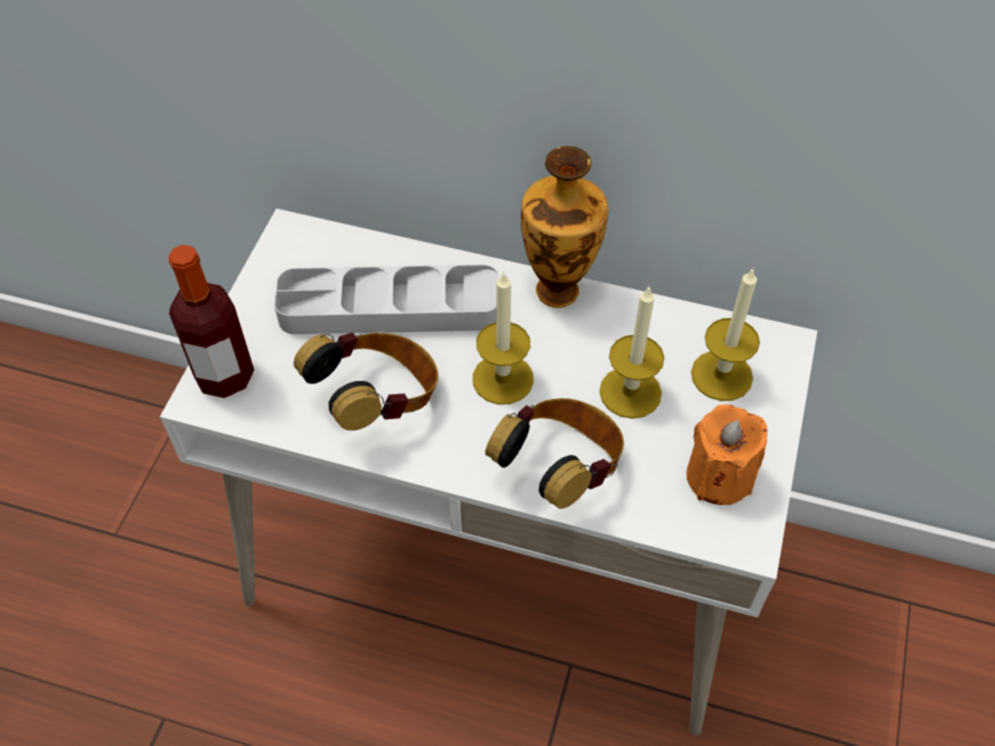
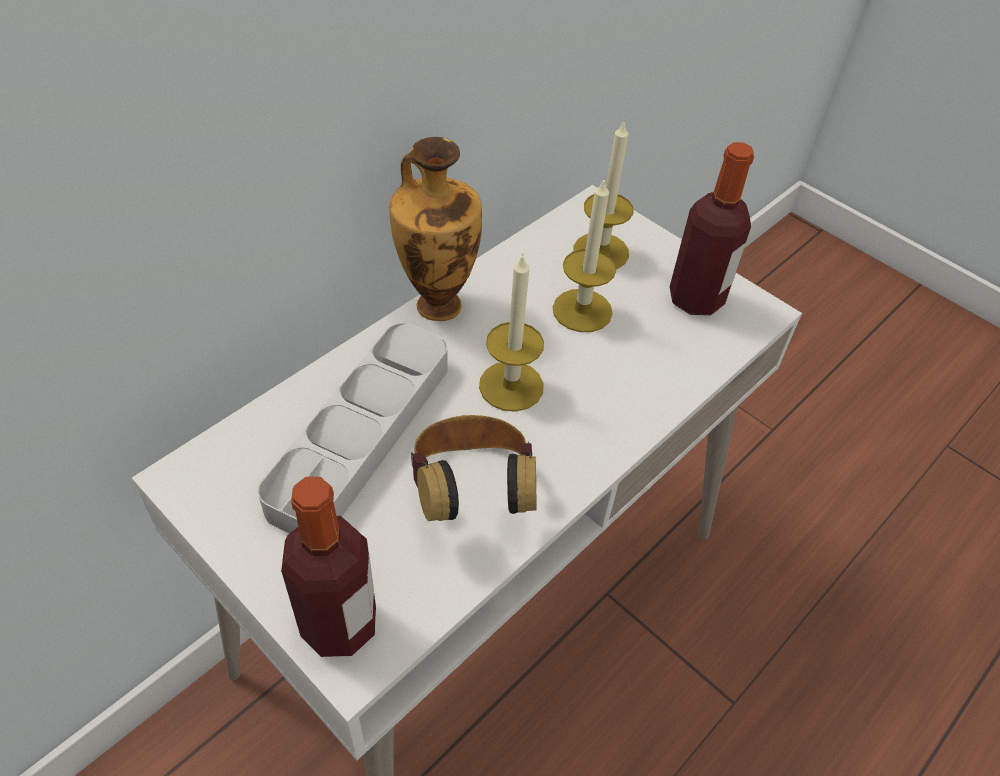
camera: 65 degrees left, 5 degrees down
(560, 469) = (634, 390): headphones -> none
(719, 476) = (696, 299): orange candle -> bottle

